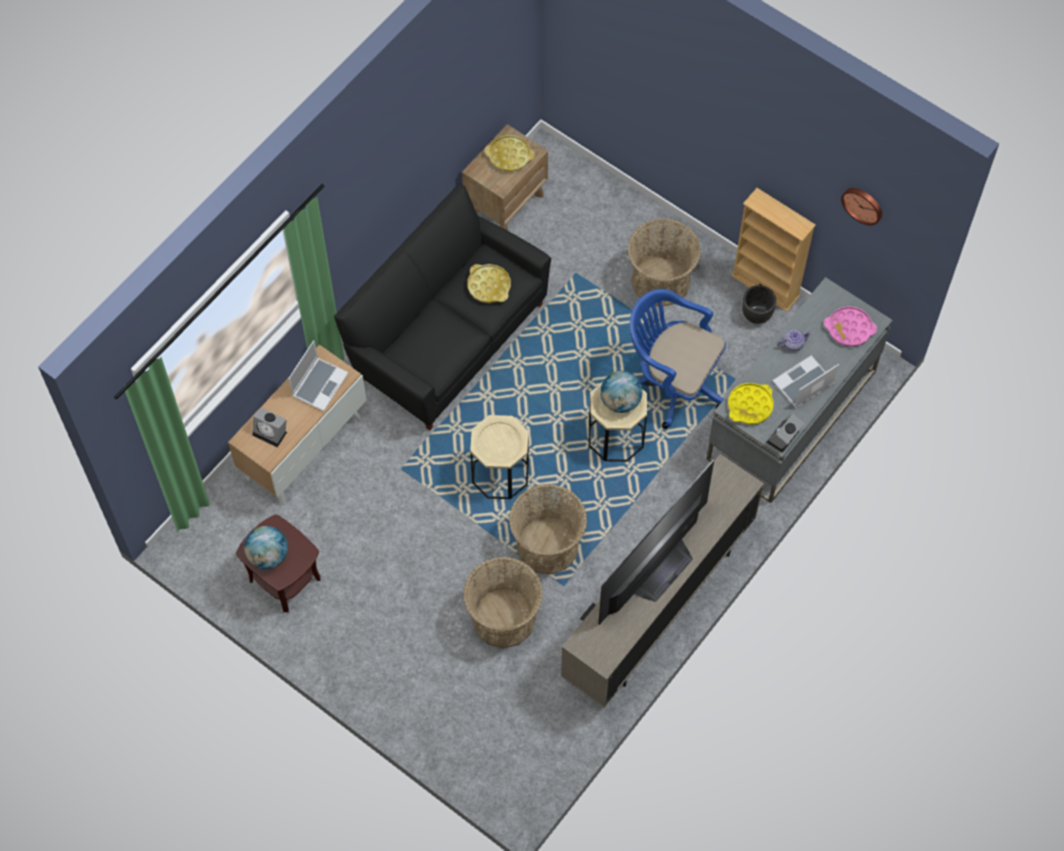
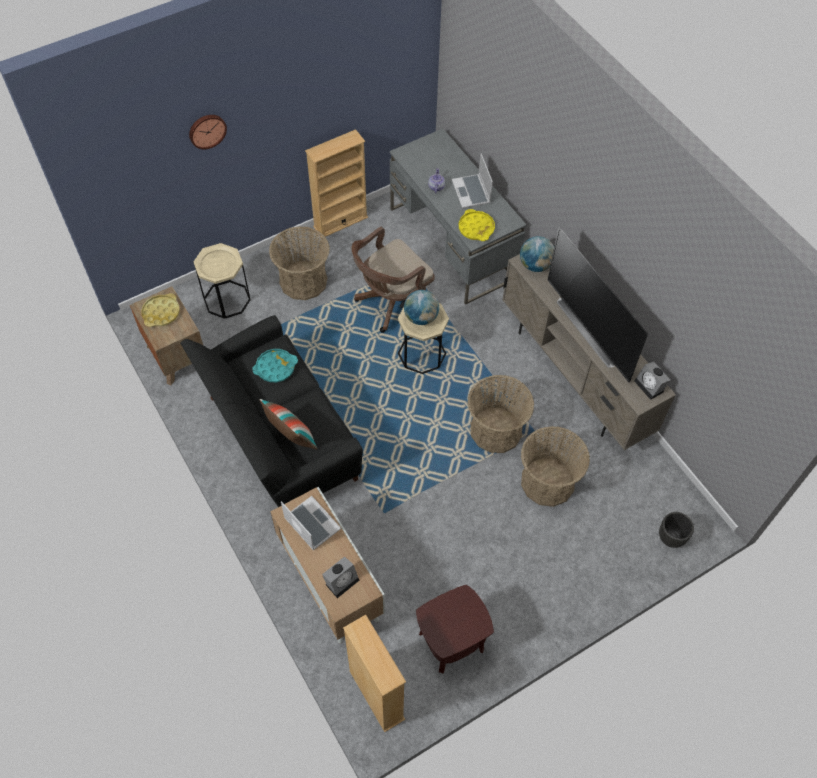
camera: 70 degrees left, 5 degrees down
(207, 530) = (376, 695): none -> beige bookcase
(268, 556) = (456, 629): globe -> globe (535, 265)
(414, 333) = (291, 437): none -> pillow
(489, 286) = (275, 367): yellow tray -> turquoise tray
(500, 474) = (420, 442): beige side table -> beige side table (227, 299)
(671, 382) = (392, 303): blue office chair -> brown office chair
(756, 315) = (362, 235): black planter -> black planter (671, 538)
(783, 438) = (511, 218): alarm clock -> alarm clock (650, 386)
(849, 329) = (439, 152): pink tray -> none
(863, 204) = (383, 68): wall clock -> wall clock (207, 130)

